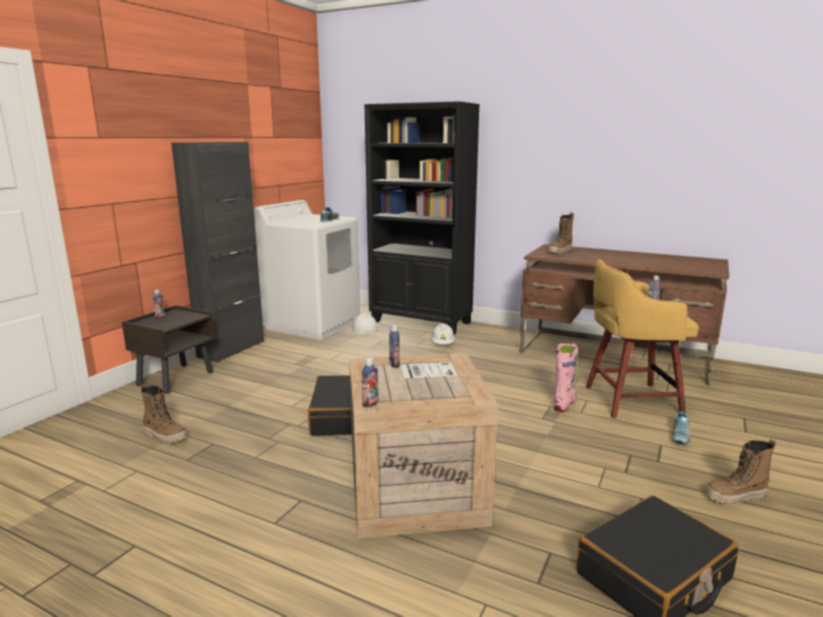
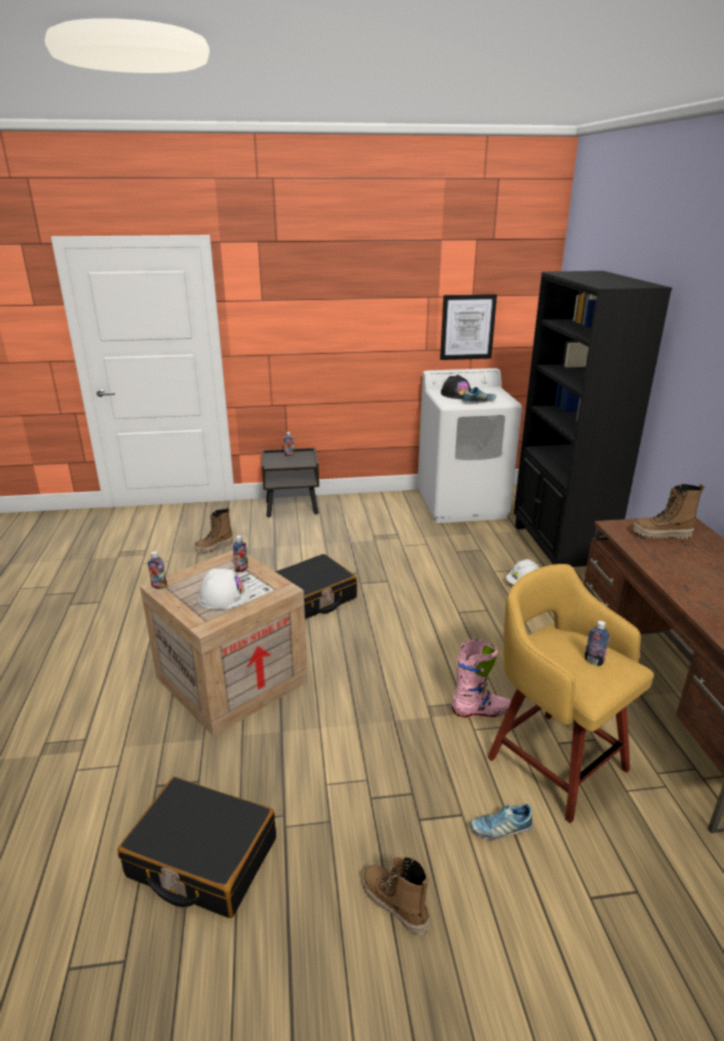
camera: 55 degrees right, 10 degrees up
(165, 436) = (214, 547): boot -> boot turned 60 degrees clockwise
(231, 349) = (363, 500): black cabinet -> none
(275, 165) = (467, 327): none -> picture
(300, 220) = (456, 394): none -> black hard hat
(365, 329) = (492, 531): white hard hat -> white hard hat (224, 595)

